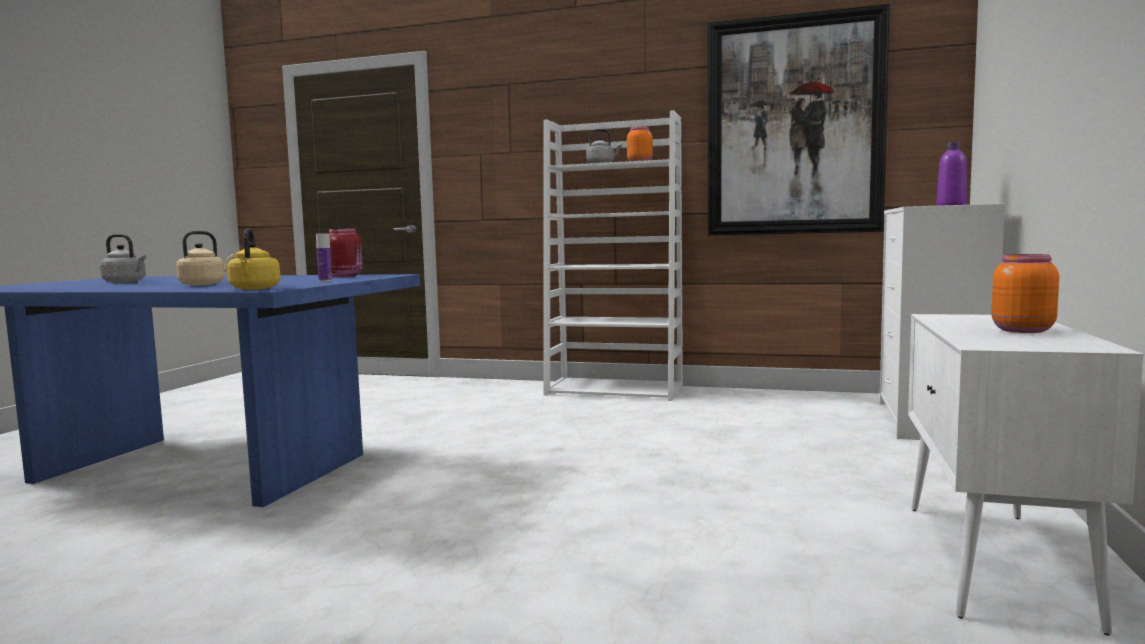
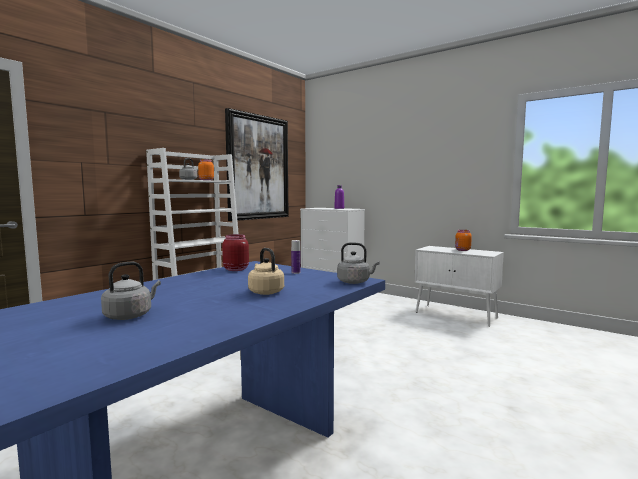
camera: 70 degrees left, 0 degrees up
(254, 289) = (355, 282): yellow kettle -> grey kettle

